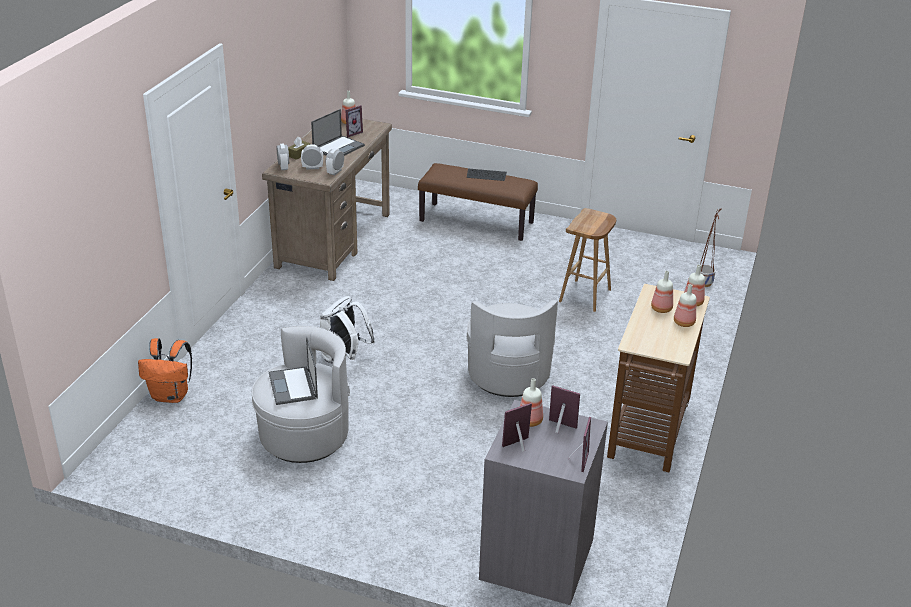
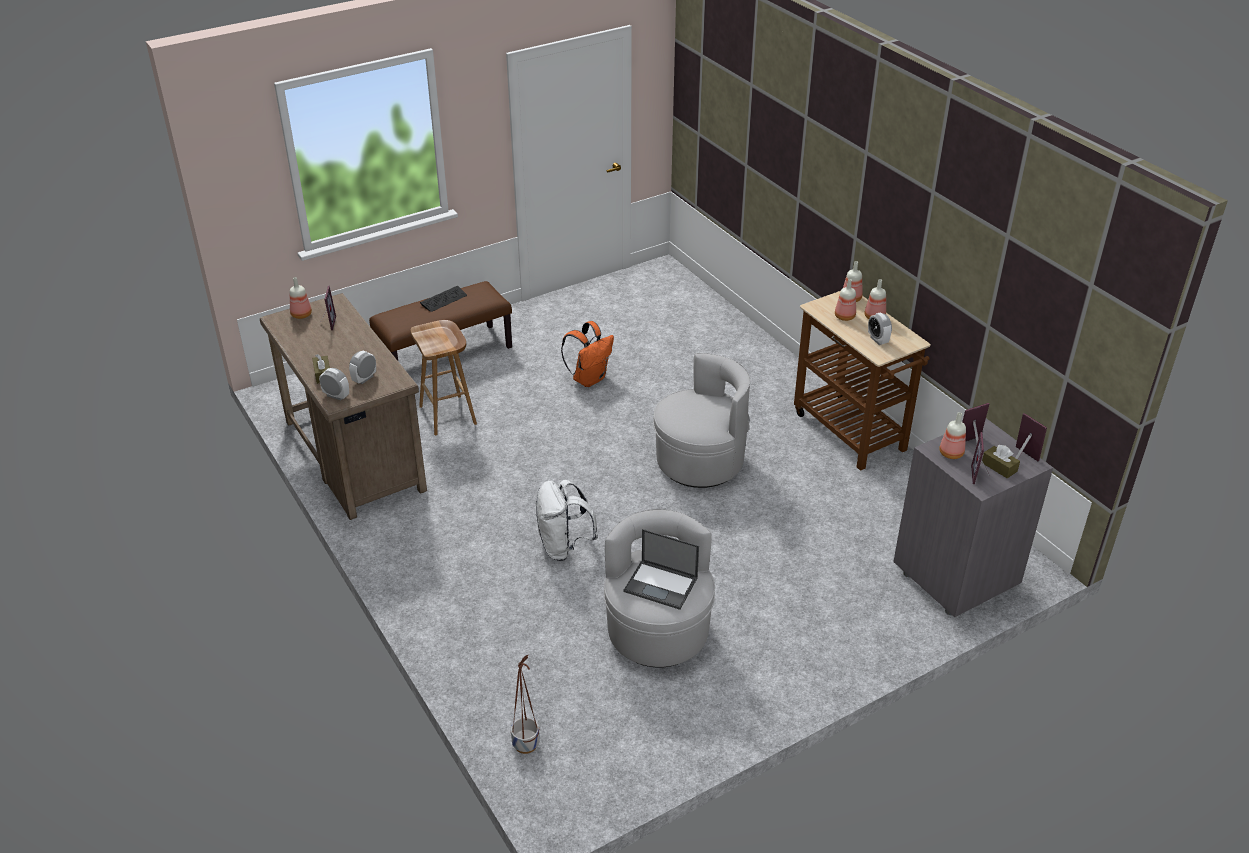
camera: 50 degrees left, 5 degrees up
(171, 396) = (491, 699): orange backpack -> orange backpack (589, 378)
(335, 172) = (394, 369): alarm clock -> alarm clock (878, 340)
(338, 147) = (346, 344): laptop -> none
(508, 374) = (699, 462): white armchair -> white armchair turned 60 degrees counterclockwise
(544, 453) = (999, 467): none -> brown tissue box
(585, 296) = (637, 361): brown stool -> brown stool (448, 415)
(704, 283) = (692, 295): planter -> planter (526, 744)

